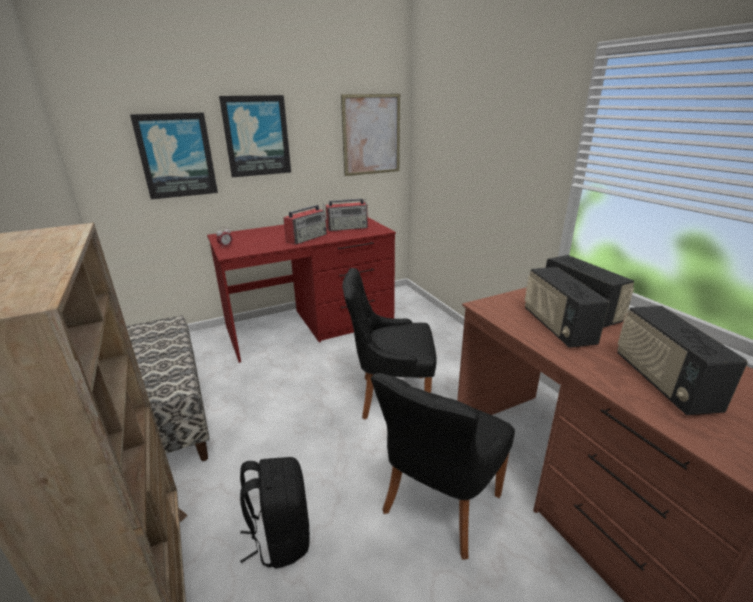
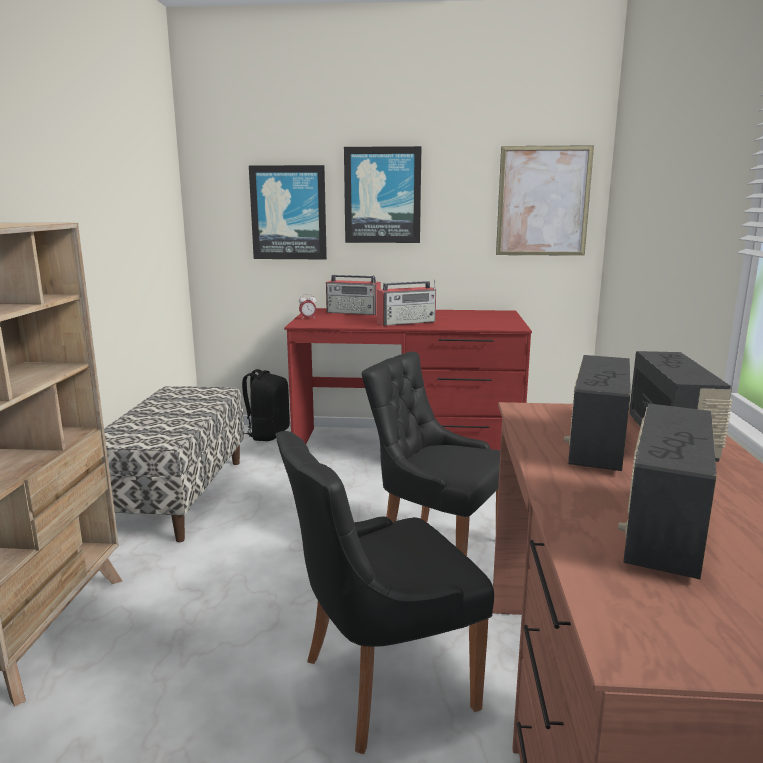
camera: 30 degrees right, 10 degrees down
(281, 537) = (182, 636): black backpack -> black backpack (267, 434)
(348, 228) = (473, 320): radio -> radio (354, 313)

